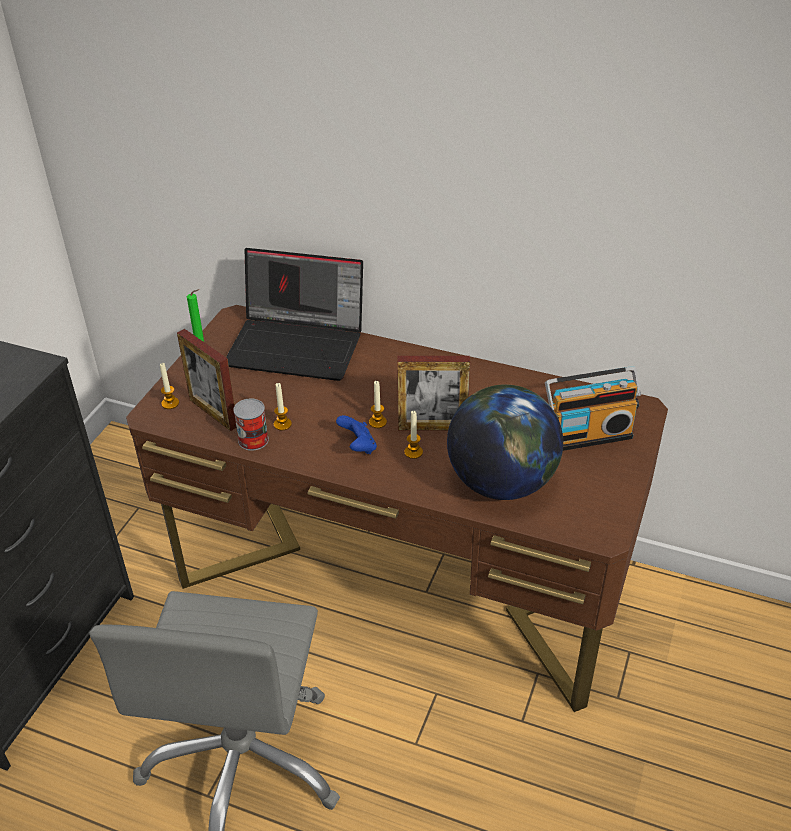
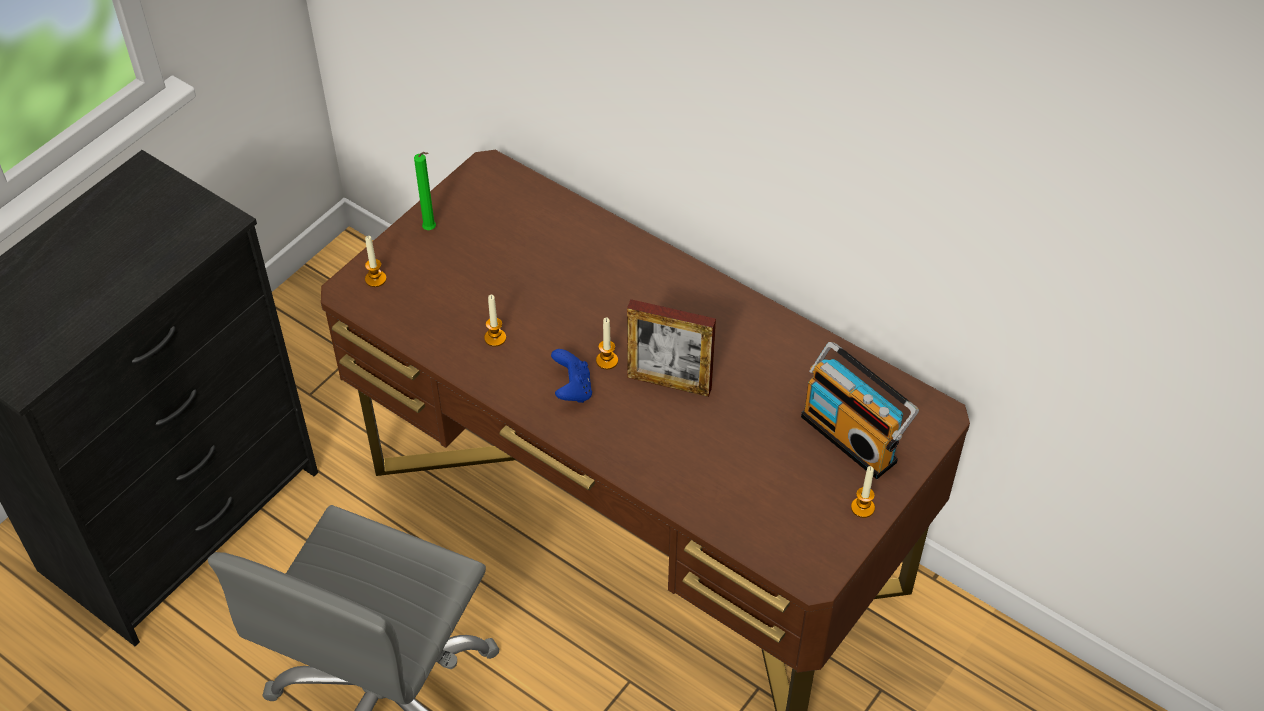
camera: 15 degrees right, 10 degrees up
(213, 413) = (420, 304): picture frame -> none
(253, 440) = (455, 352): can -> none
(298, 345) = (550, 227): laptop -> none
(413, 452) = (634, 412): candle -> candle (862, 508)
(501, 482) = (722, 476): globe -> none
(587, 434) = (852, 436): radio -> radio turned 45 degrees clockwise

